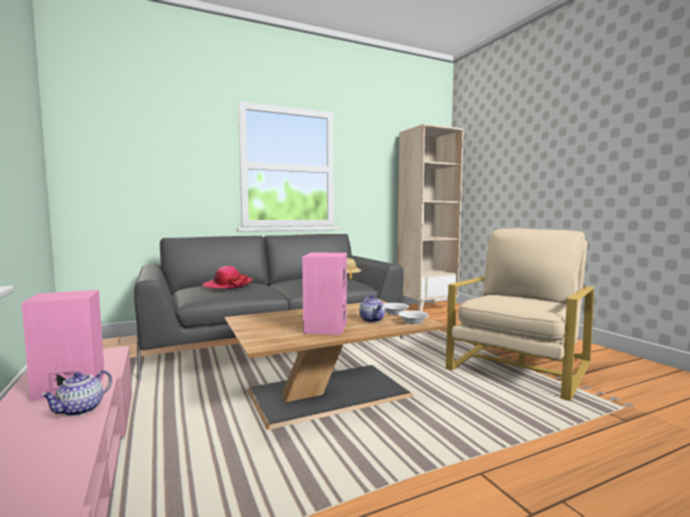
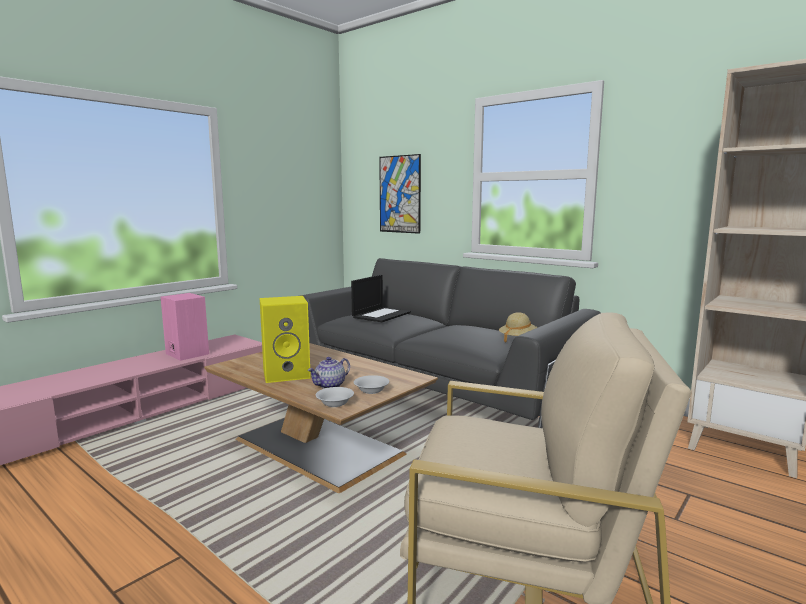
camera: 65 degrees right, 5 degrees up
(80, 410) = (153, 366): teapot -> none
(152, 175) = (400, 194): none -> picture
(227, 285) = (381, 315): hat -> laptop
(325, 327) = (287, 374): pink speaker -> yellow speaker

